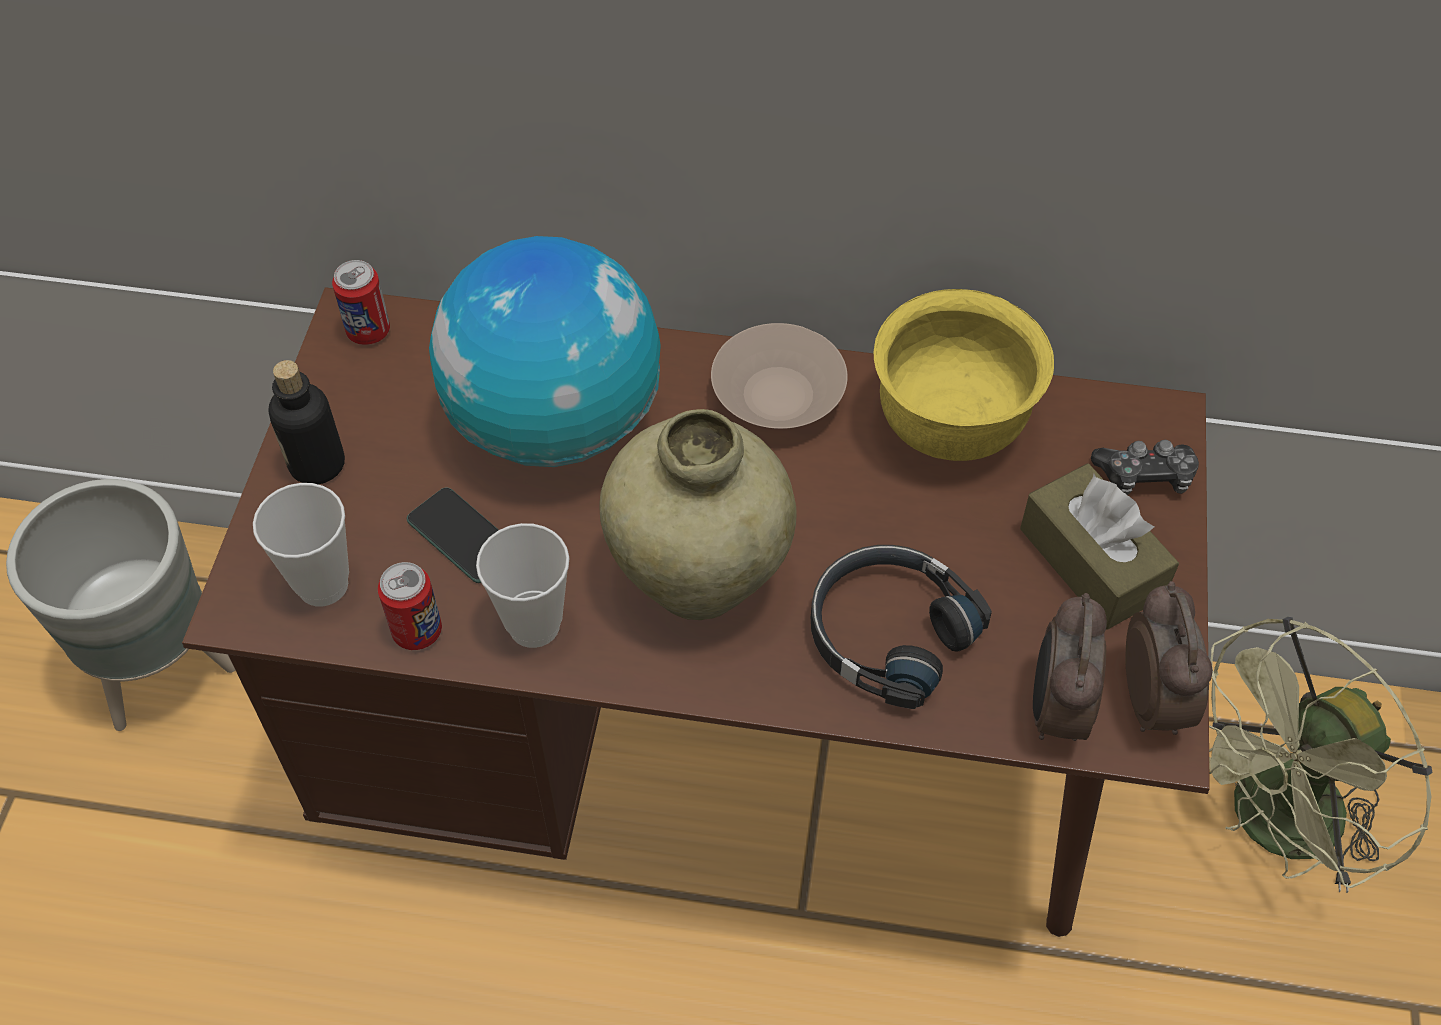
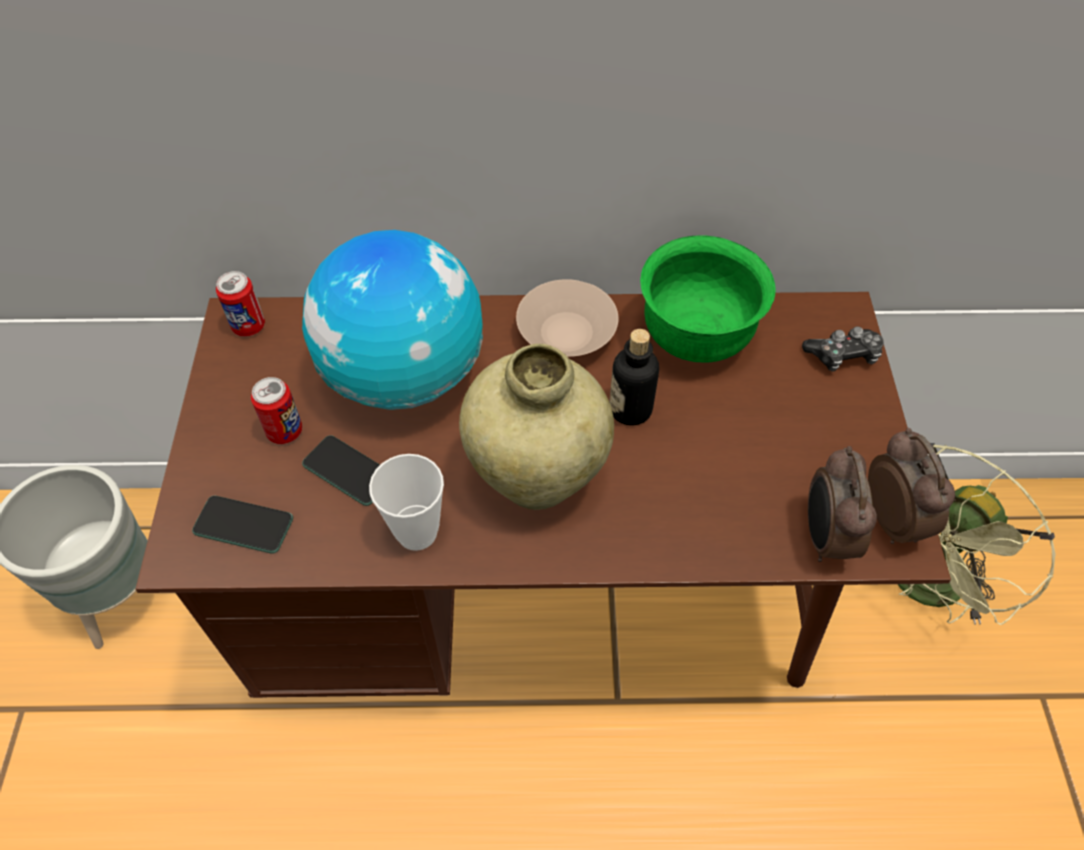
camera: 10 degrees left, 0 degrees up
(317, 464) = (224, 431): bottle -> bottle (630, 409)
(323, 585) = (243, 525): cup -> phone
(417, 631) = (325, 551): can -> can (284, 431)
(888, 632) = (687, 497): black headphones -> none
(951, 425) = (696, 337): yellow bowl -> green bowl
(1091, 562) = (821, 423): brown tissue box -> none

